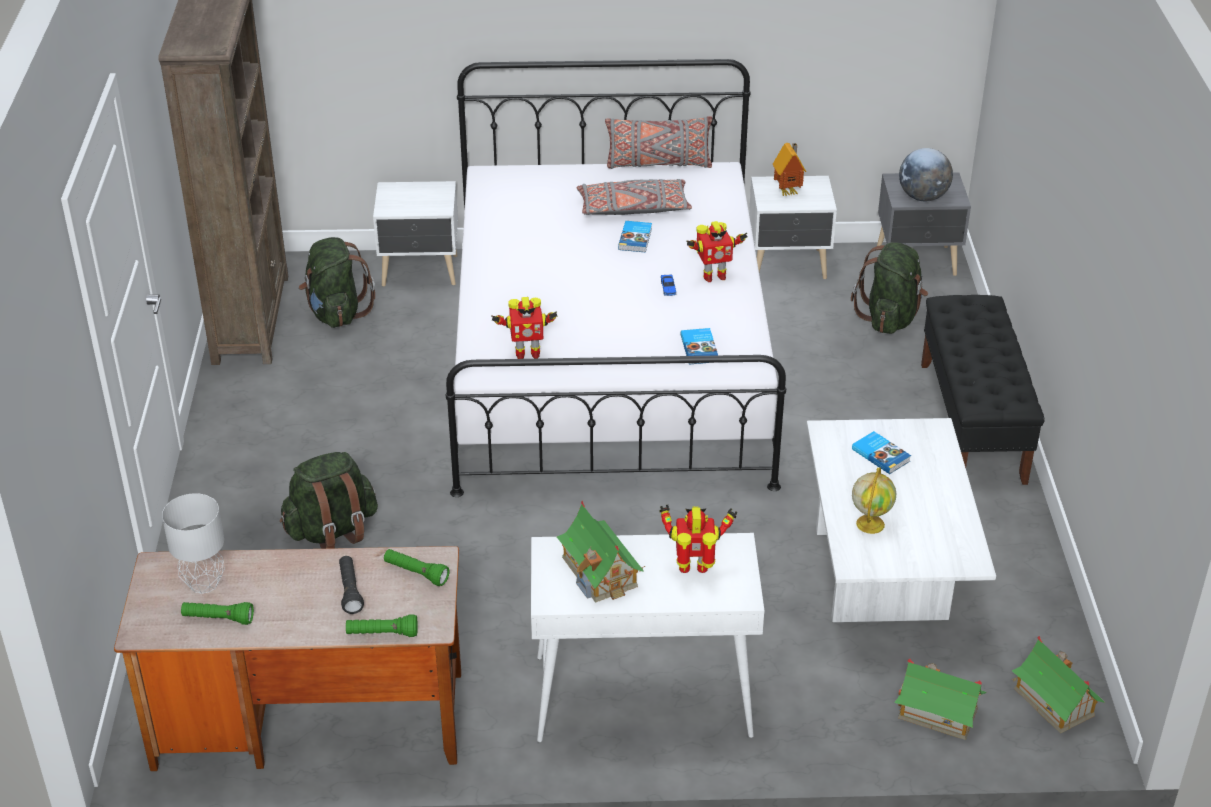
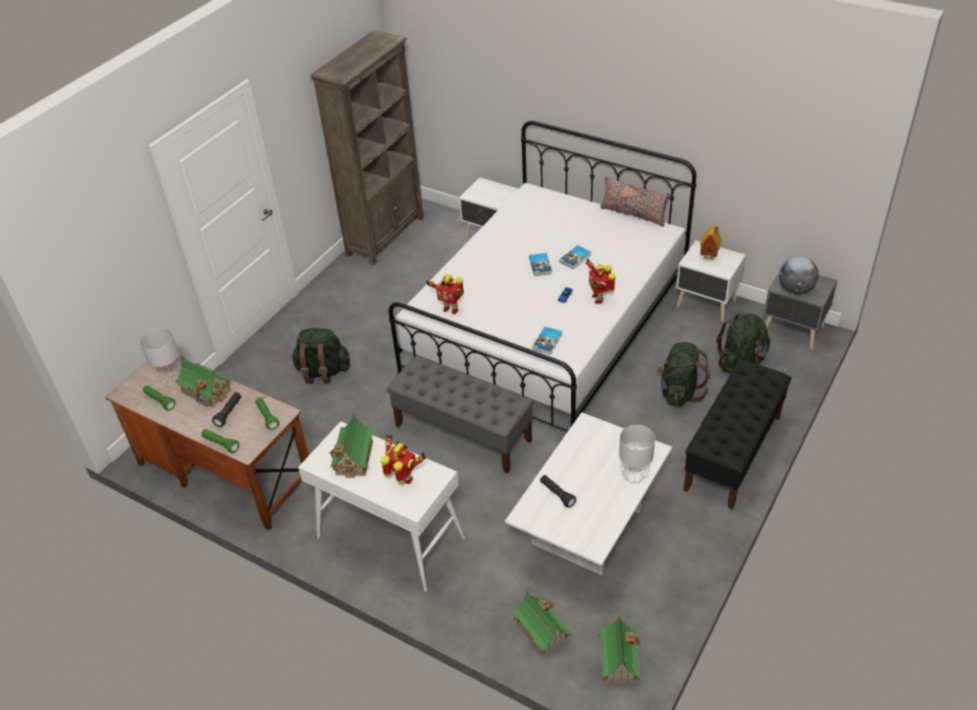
camera: 35 degrees right, 5 degrees up
(282, 577) = (207, 391): none -> toy house
(336, 313) = (429, 247): green backpack -> green backpack (679, 392)
(618, 530) = (463, 433): none -> grey bench
(633, 208) = (592, 239): grey pillow -> none
(713, 276) = (598, 298): toy robot -> toy robot turned 60 degrees clockwise
(870, 523) = (557, 494): globe -> black flashlight
(881, 455) = (605, 453): book -> book (541, 266)
(940, 468) = (633, 477): none -> grey table lamp

